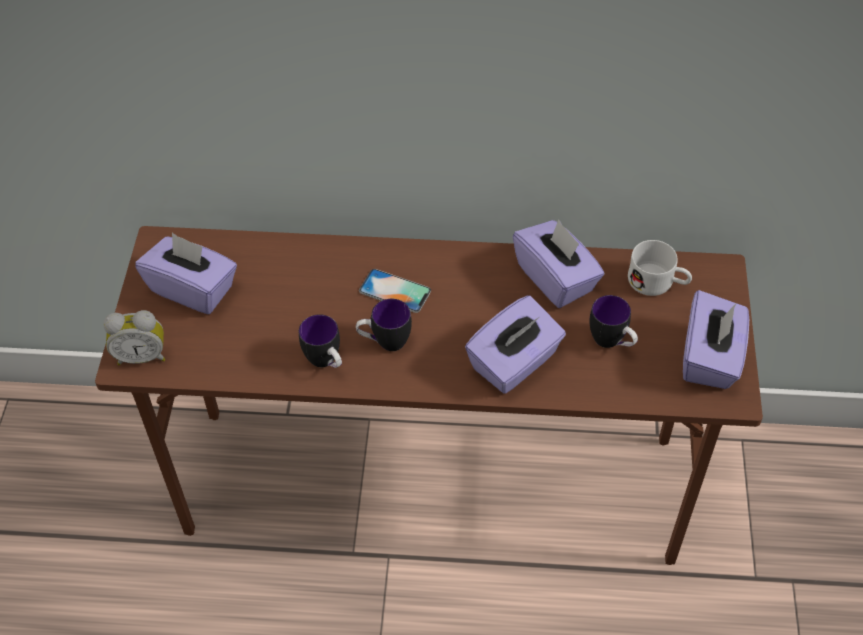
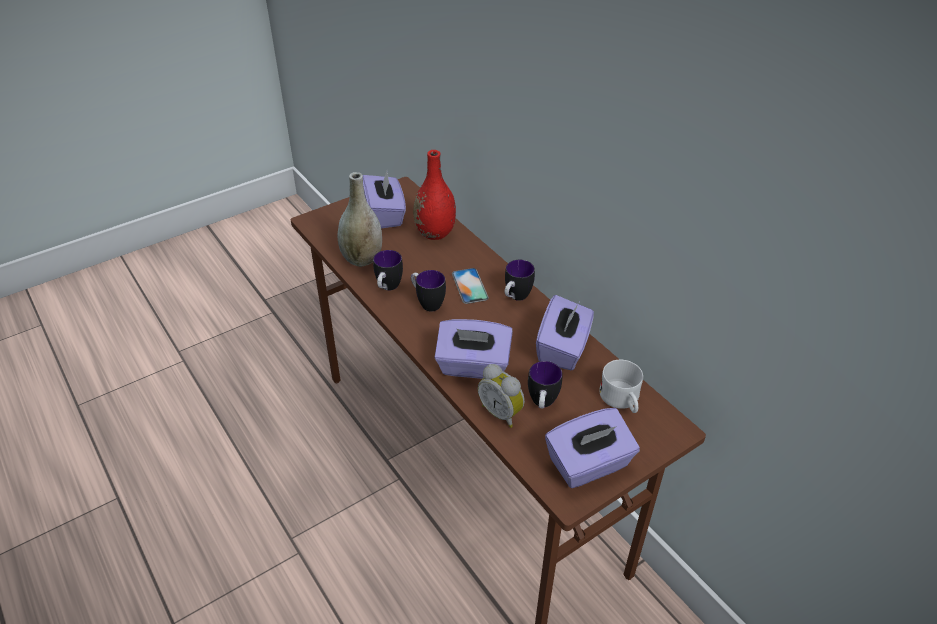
camera: 50 degrees right, 10 degrees down
(142, 355) = (323, 223): alarm clock -> alarm clock (502, 412)
(251, 356) = (362, 259): none -> grey vase
(277, 265) = (435, 233): none -> red vase
(450, 266) = (515, 298): none -> mug

